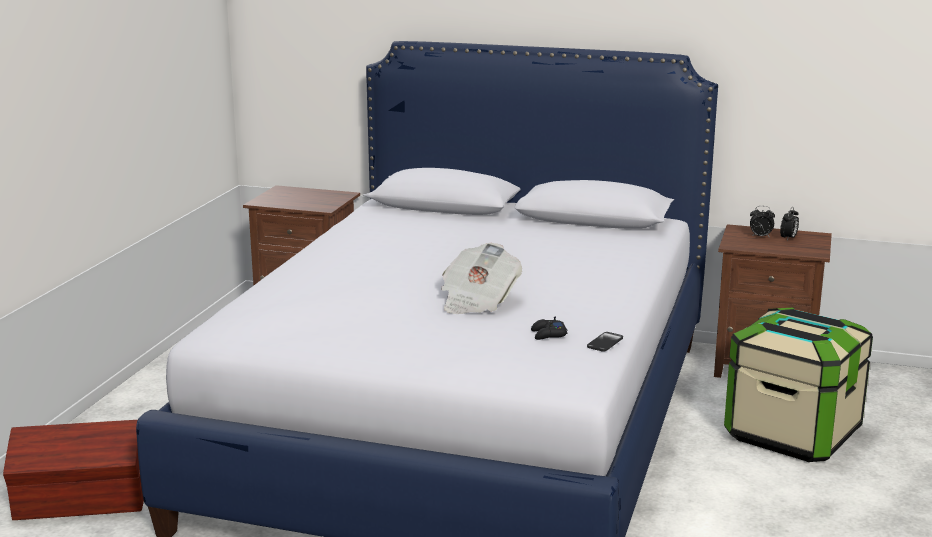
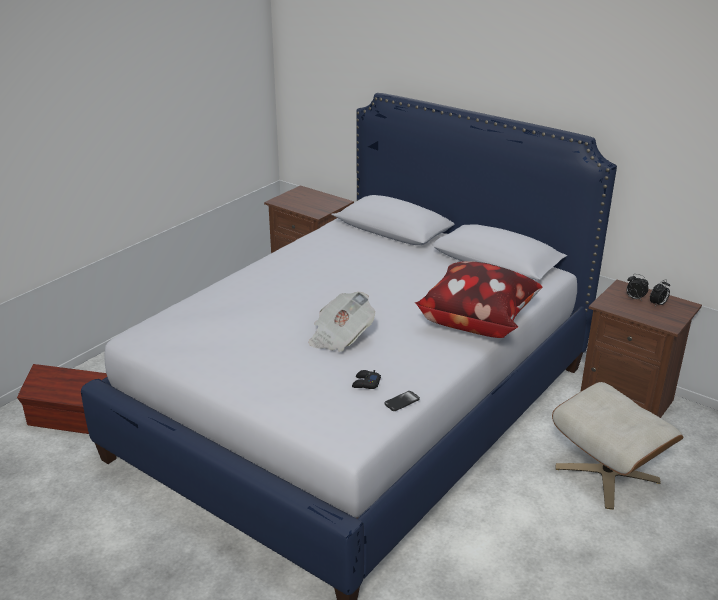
camera: 20 degrees right, 10 degrees up
(621, 268) = (477, 321): none -> pillow
(792, 434) = (607, 474): storage box -> beige ottoman

